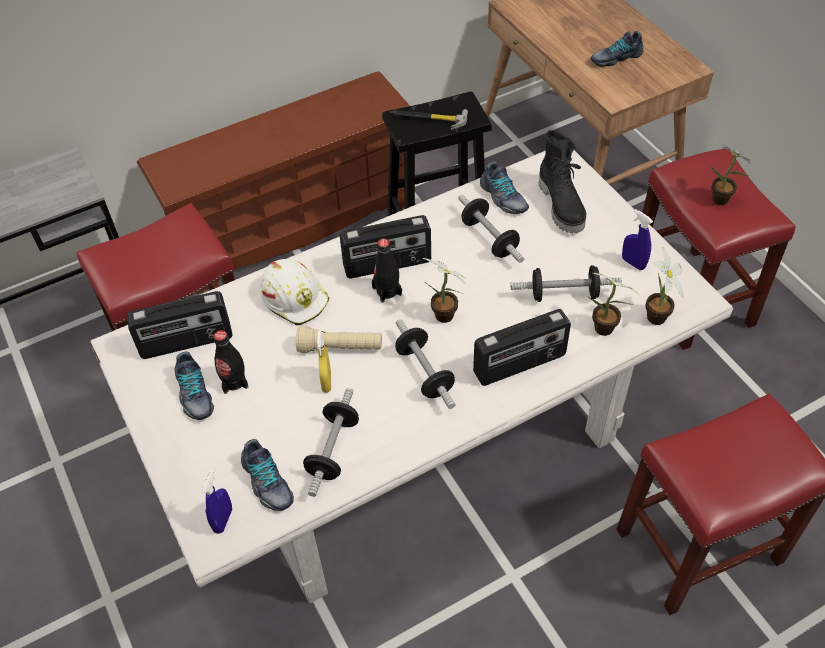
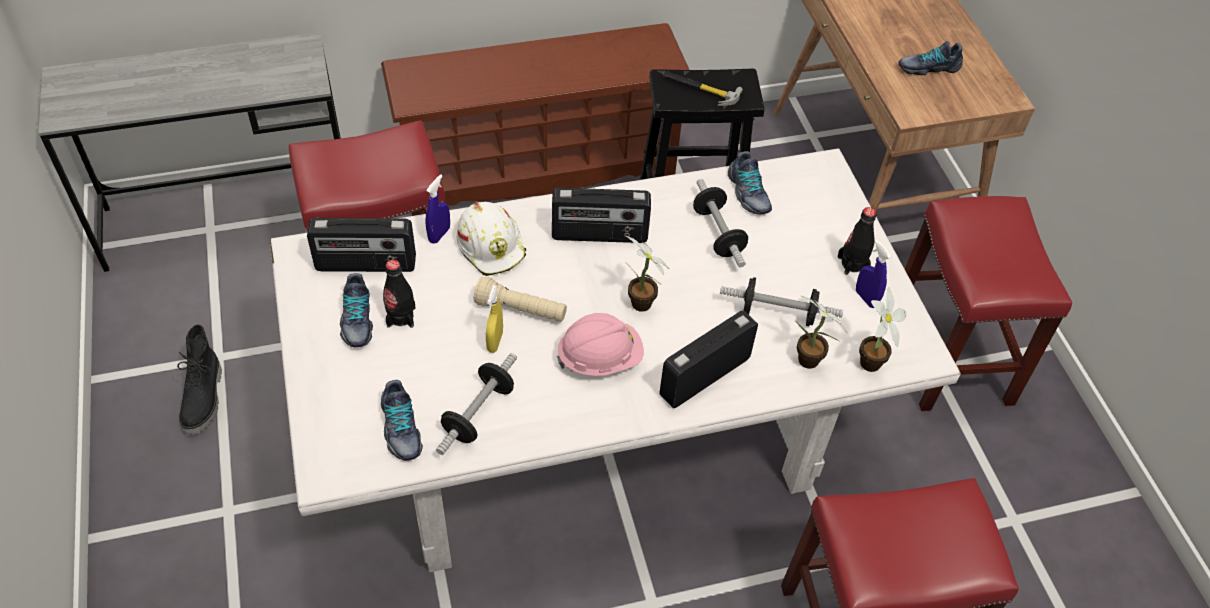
camera: 10 degrees right, 0 degrees up
(223, 520) = (345, 454): blue spray bottle -> blue spray bottle (439, 234)
(387, 291) = (589, 262): black bottle -> black bottle (852, 264)
(424, 373) = (600, 358): dumbbell -> pink hard hat
(520, 365) = (704, 376): radio -> radio turned 150 degrees clockwise
(562, 206) = (810, 217): black boot -> black boot (204, 399)
(722, 201) = (997, 255): potted plant -> none

